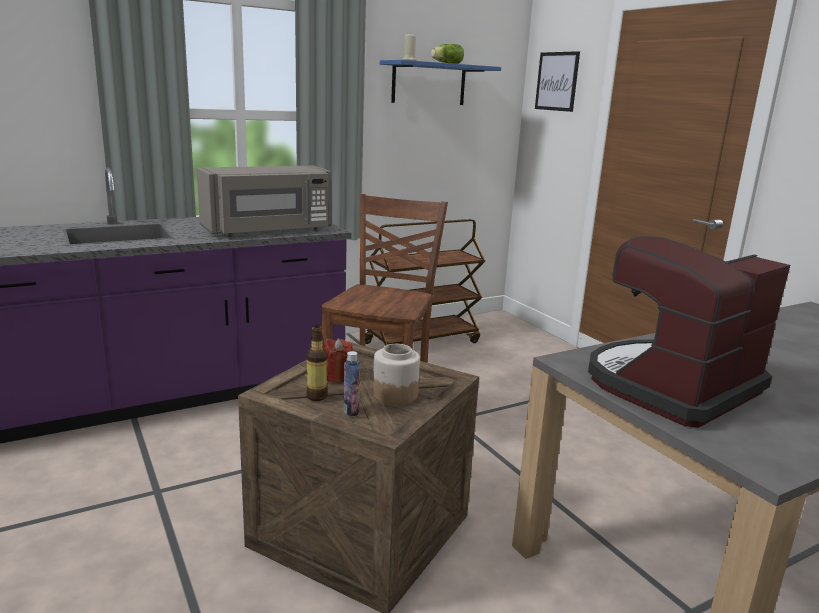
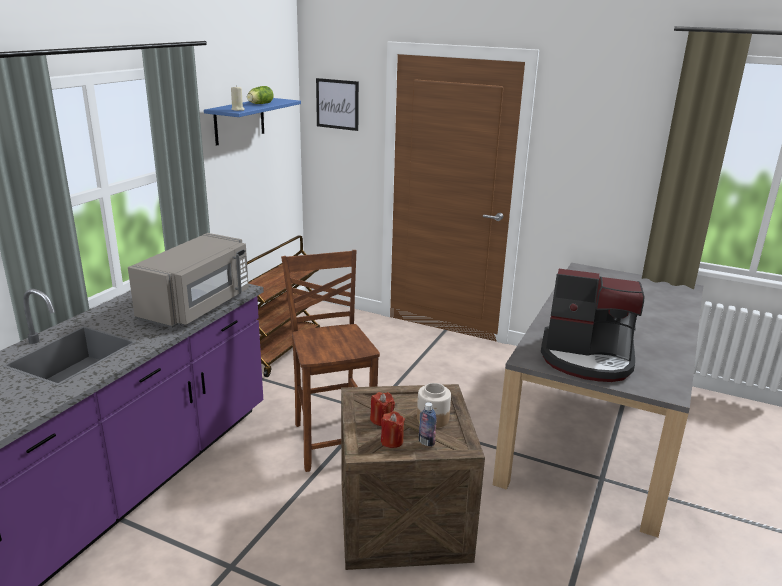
camera: 35 degrees left, 5 degrees up
(316, 396) = (392, 441): bottle -> red candle
(670, 386) = (587, 358): coffee machine -> coffee machine turned 90 degrees counterclockwise

